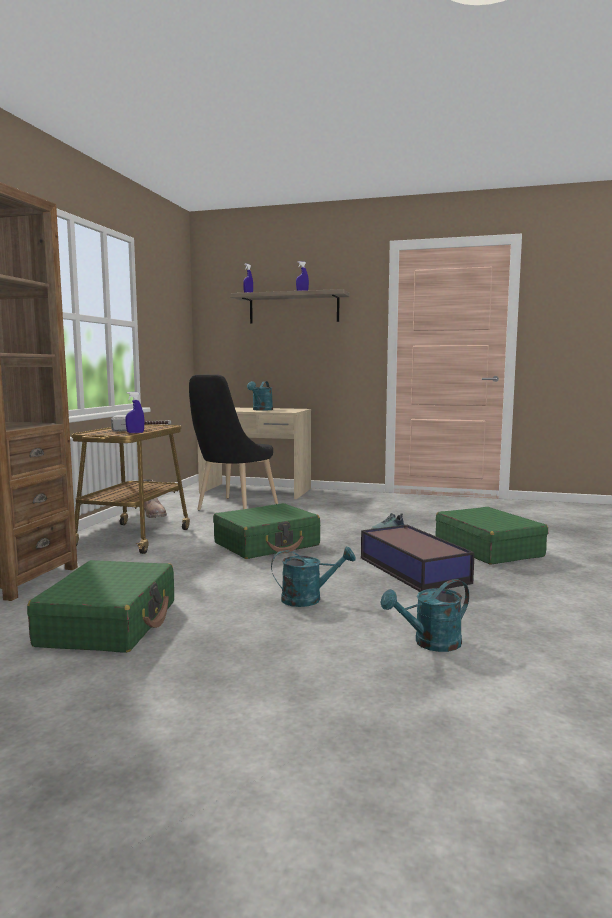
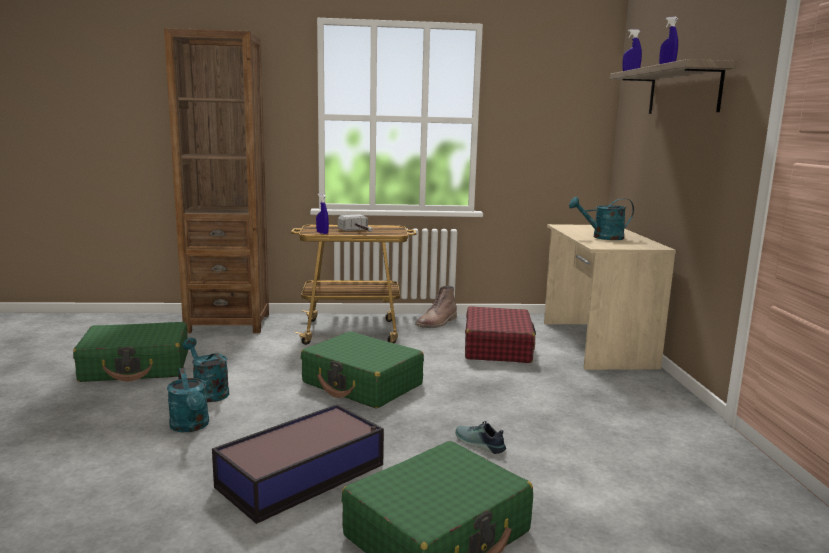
camera: 70 degrees right, 5 degrees up
(233, 508) = (497, 347): black chair -> red suitcase
(430, 643) = (60, 501): turquoise watering can -> turquoise watering can (207, 392)

